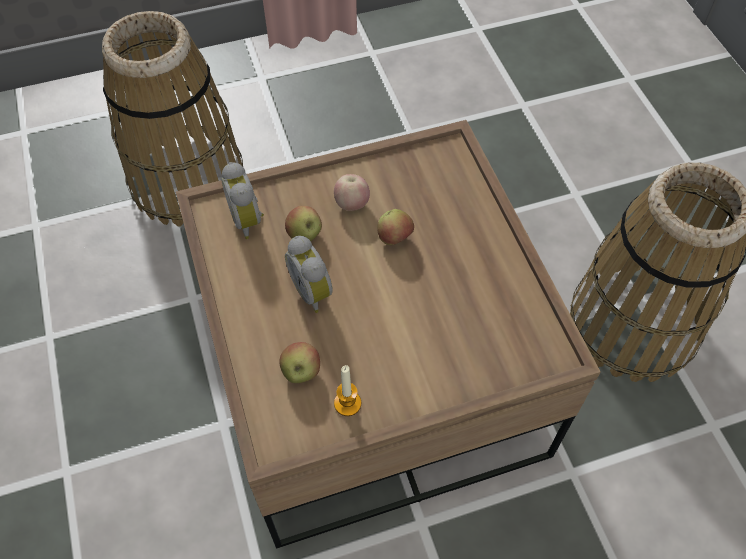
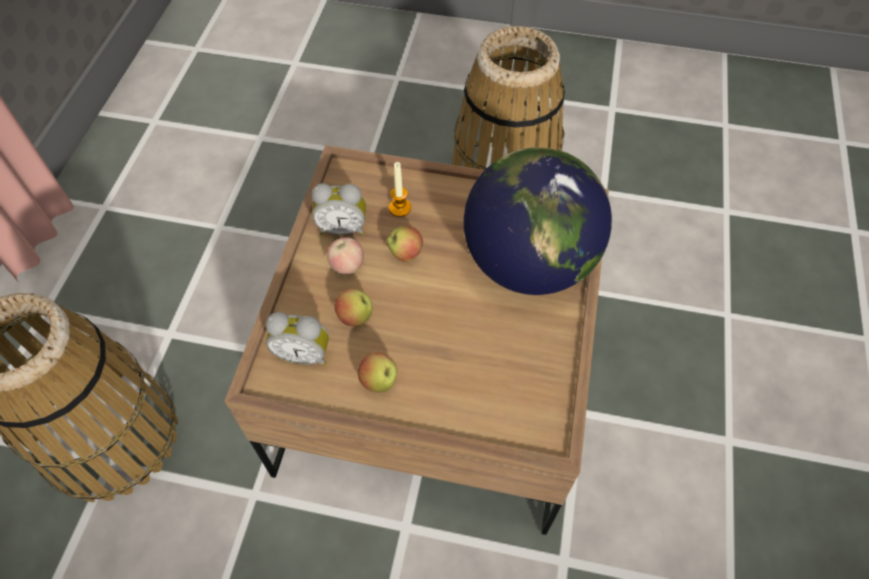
camera: 60 degrees left, 0 degrees up
(301, 372) = (493, 384): apple -> apple (379, 381)
(314, 291) = (418, 337): alarm clock -> alarm clock (343, 227)
(347, 403) = (542, 364): candle -> candle (400, 208)
(453, 341) = (528, 263): none -> globe

